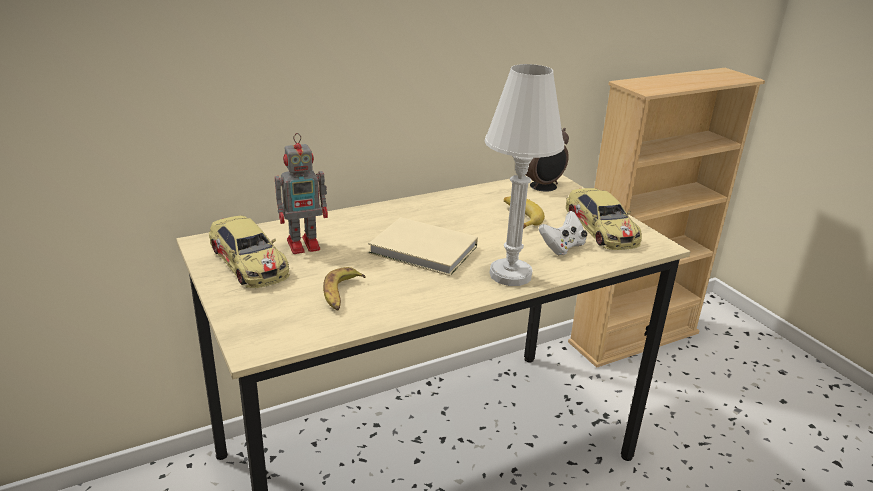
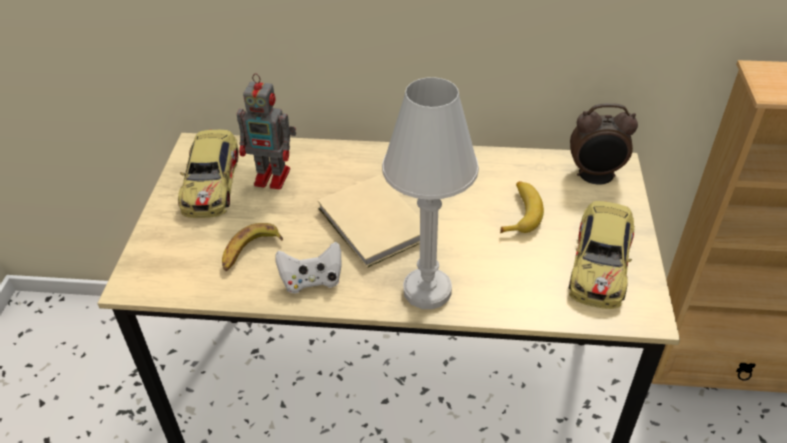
camera: 35 degrees right, 15 degrees up
(562, 247) = (522, 274): white game controller -> white game controller (312, 280)

